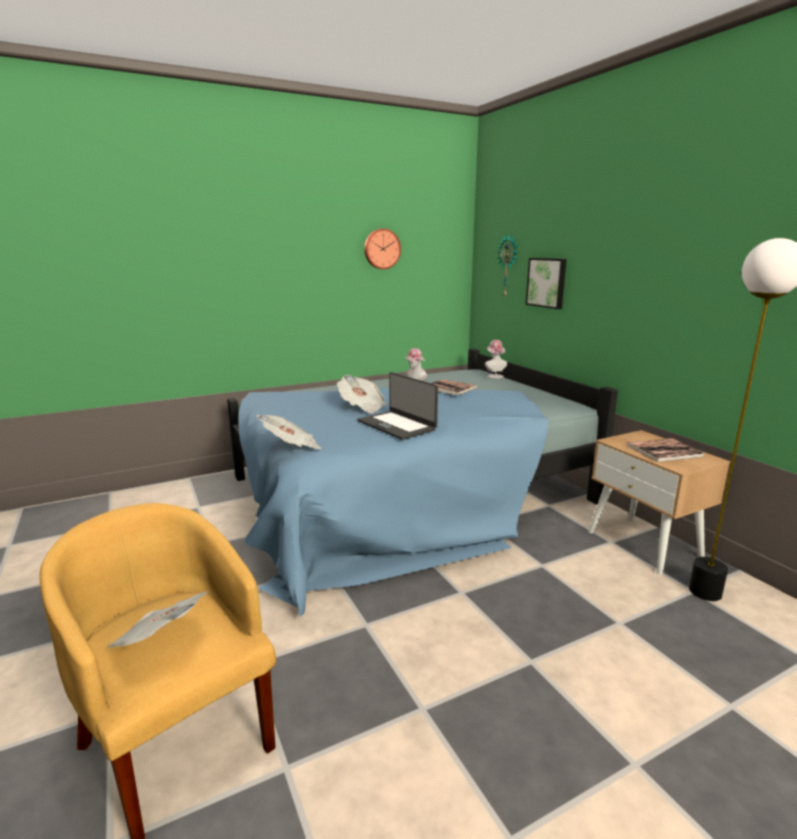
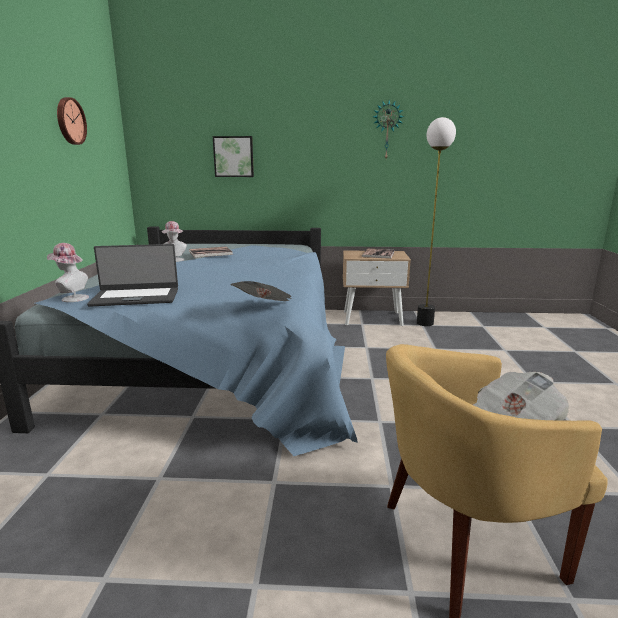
camera: 60 degrees left, 0 degrees up
(362, 407) = (202, 276): newspaper -> none
(397, 425) = (270, 276): laptop -> laptop (136, 297)
(494, 375) = (198, 243): hat -> hat (72, 298)
(508, 266) = (182, 145): wall clock -> wall clock (387, 130)

